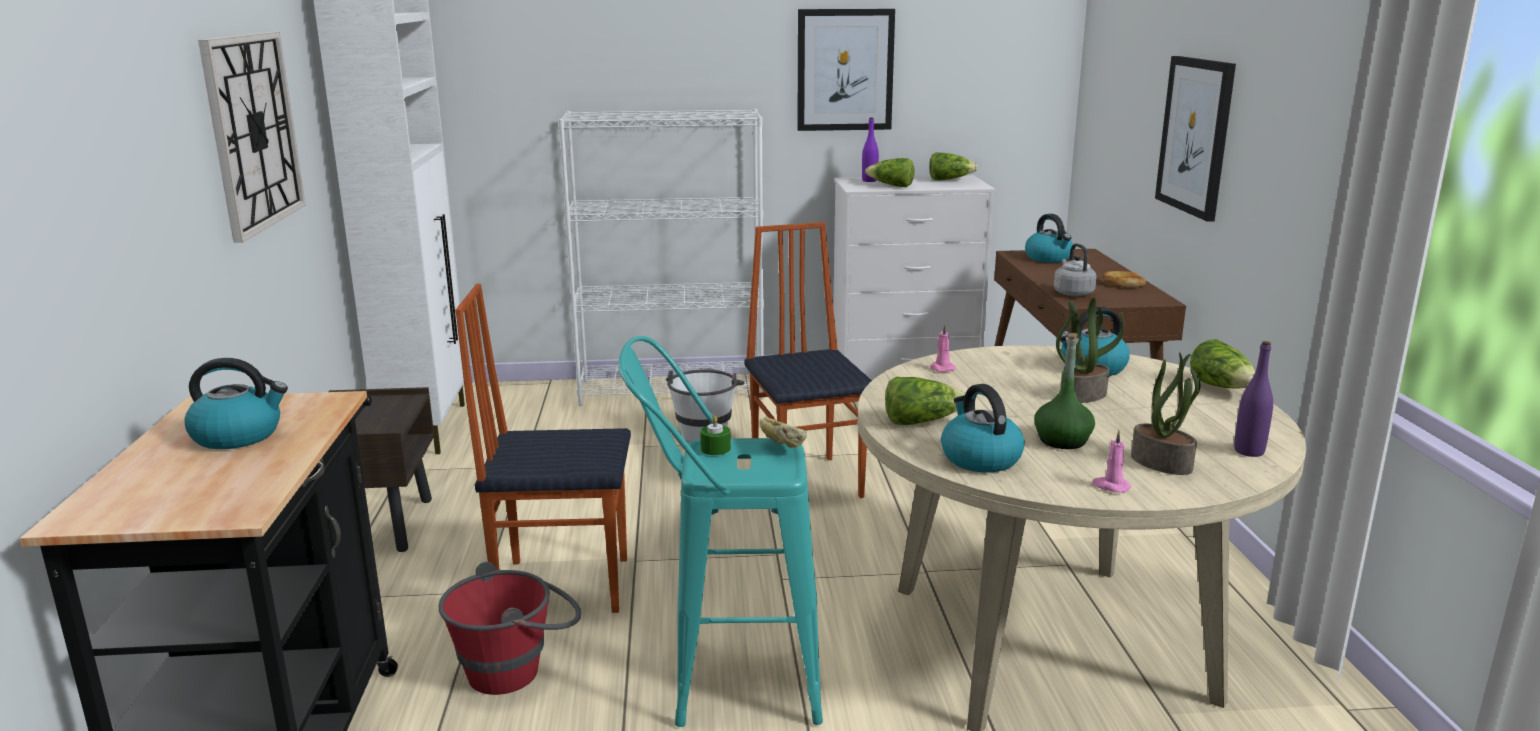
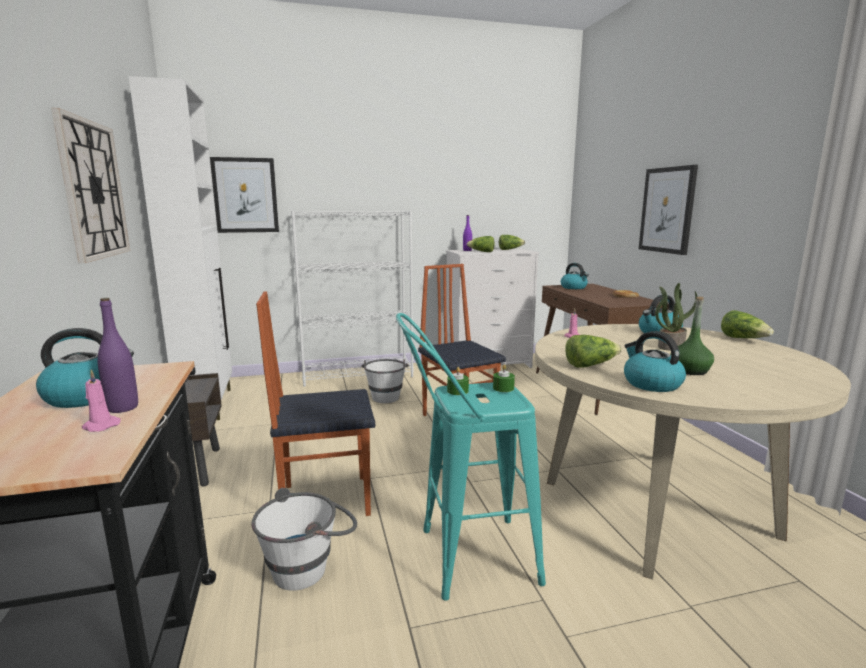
camera: 10 degrees left, 5 degrees down
(518, 668) = (309, 566): red bucket -> white bucket
(782, 448) = (503, 388): bread -> green candle
(845, 70) = (451, 189): picture -> picture (245, 195)
(1072, 293) = (604, 301): grey kettle -> none
(1110, 486) = (754, 395): pink candle -> pink candle (100, 426)
(1162, 463) = (766, 379): potted plant -> none
(1249, 451) = (806, 370): purple bottle -> purple bottle (123, 408)

